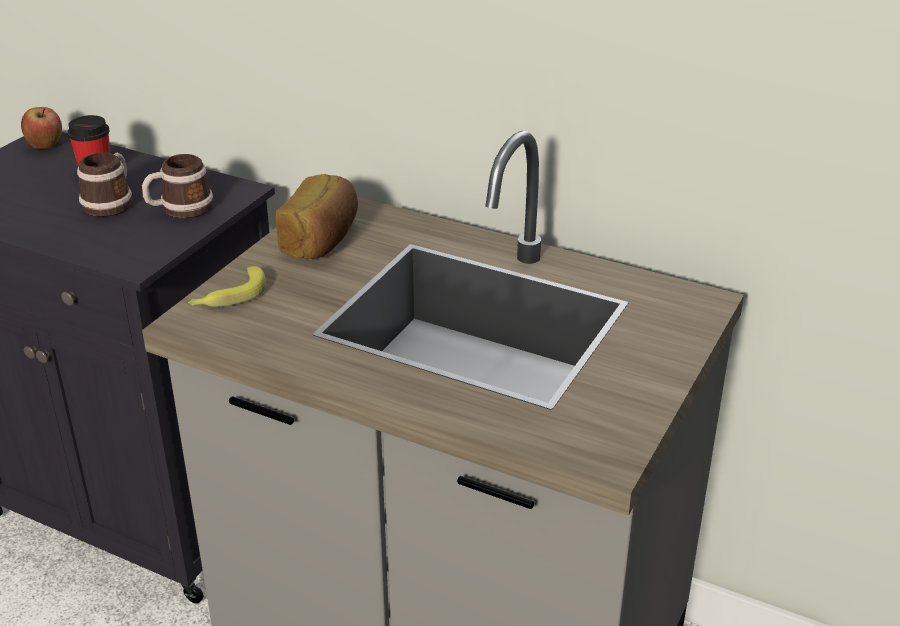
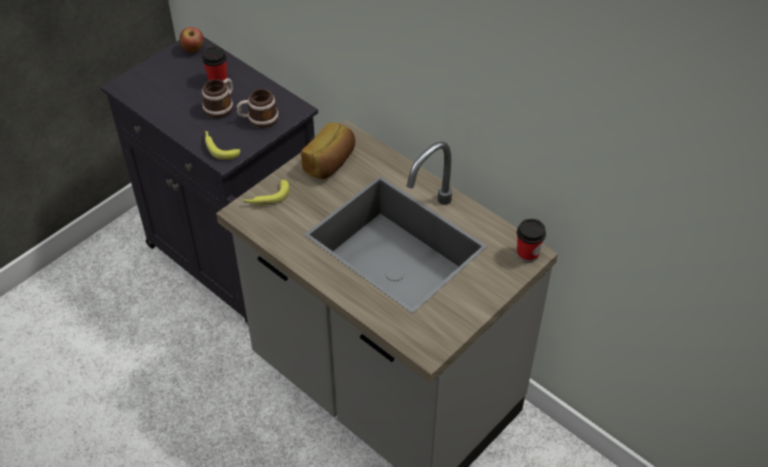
camera: 15 degrees right, 15 degrees up
(122, 250) = (219, 147): none -> banana
(698, 302) = (527, 254): none -> cup

